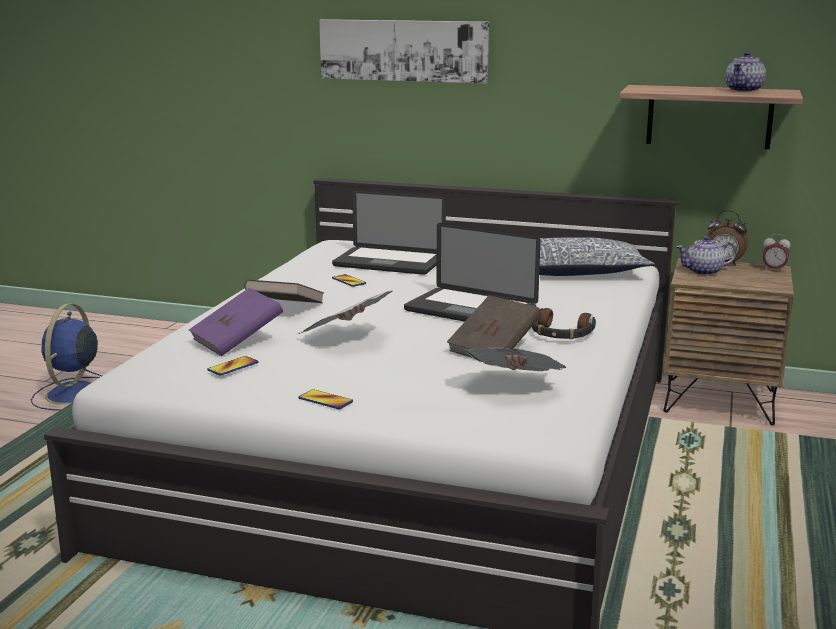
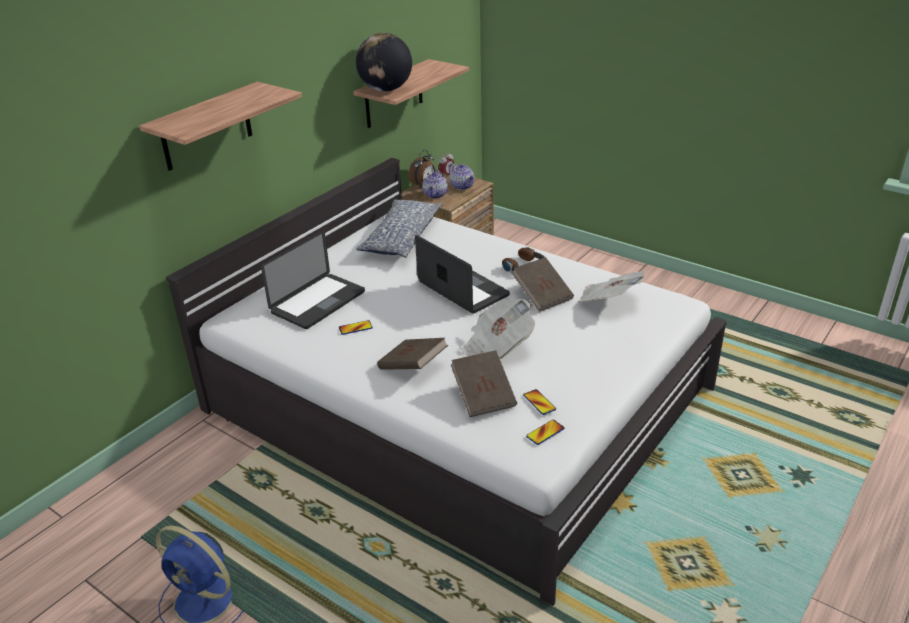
camera: 70 degrees left, 15 degrees up
(237, 341) = (484, 396): purple book -> brown book
(325, 400) = (610, 371): phone -> phone (545, 433)
(403, 50) = (206, 127): picture -> shelf
(470, 310) = (463, 289): laptop -> laptop turned 90 degrees counterclockwise
(650, 88) = (386, 89): none -> globe
(744, 90) = (422, 71): teapot -> teapot (462, 186)

